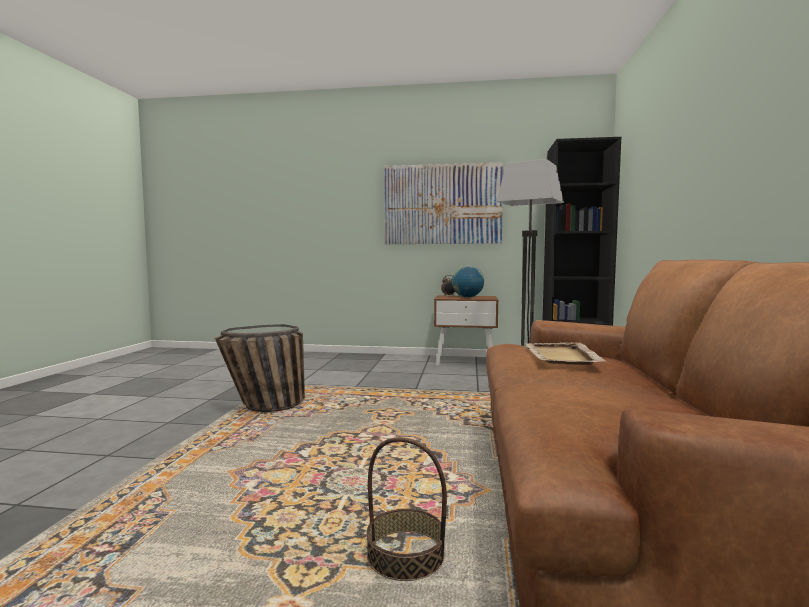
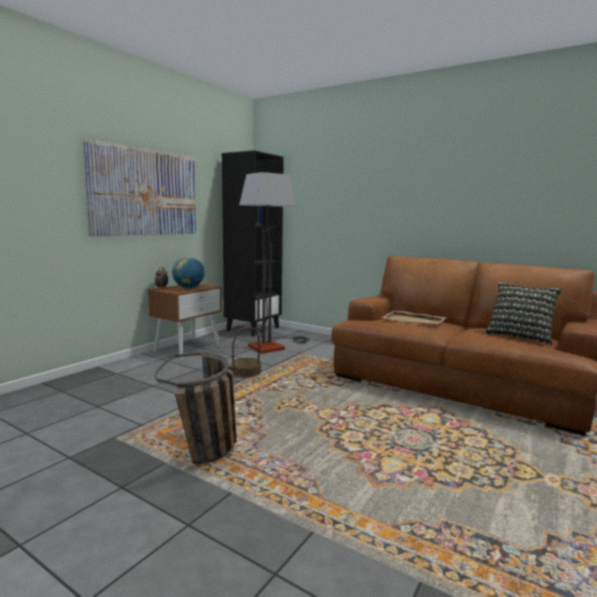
camera: 65 degrees left, 5 degrees up
(406, 555) = (504, 441): basket -> basket (246, 372)
(610, 410) = (520, 336): none -> pillow

